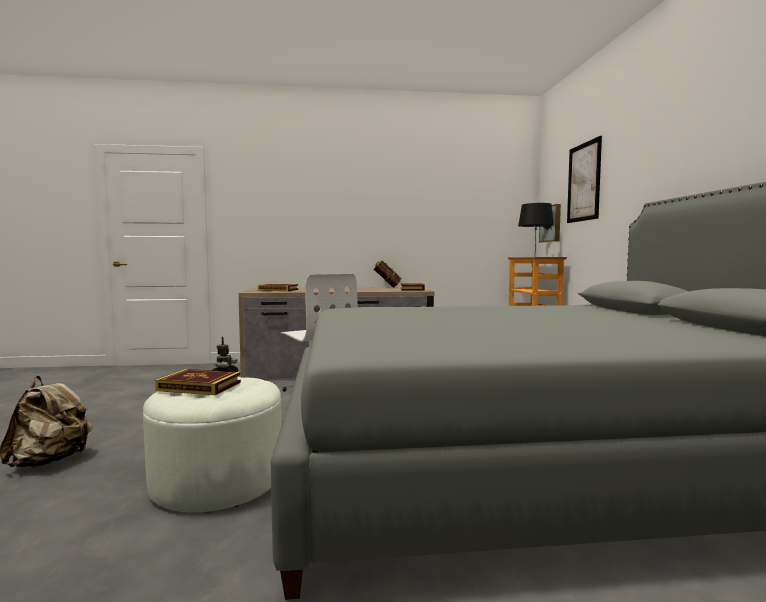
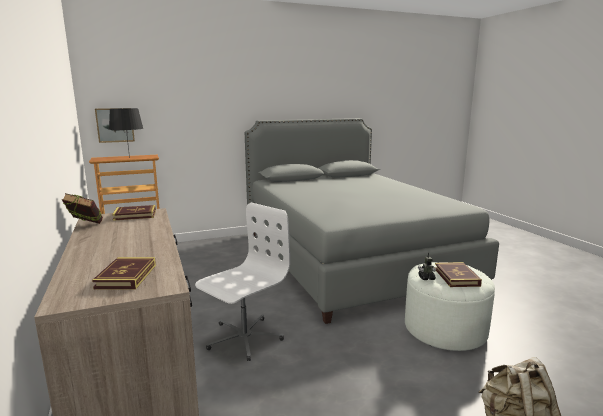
camera: 105 degrees left, 10 degrees up
(584, 182) = (169, 95): picture -> none

